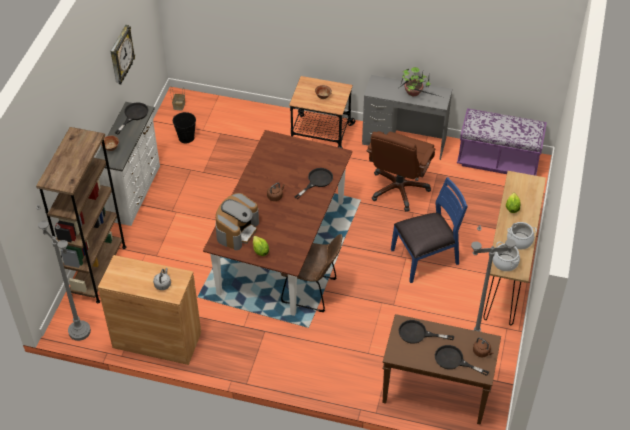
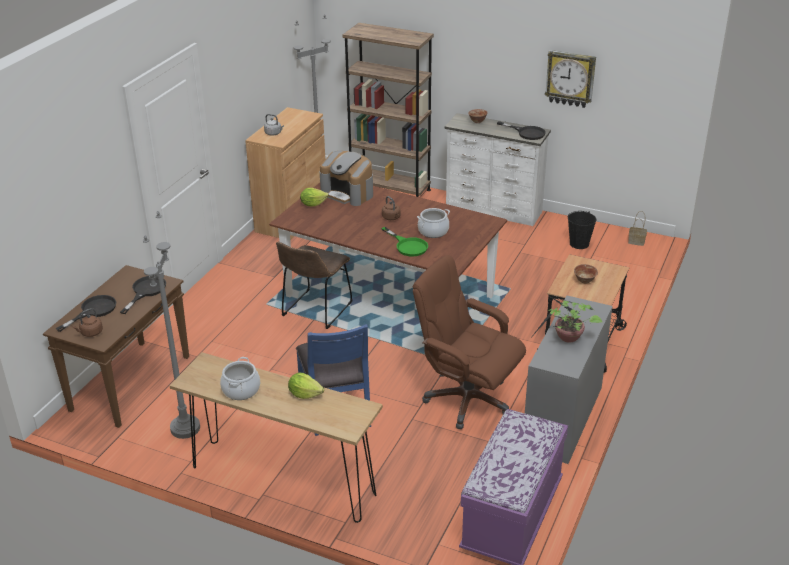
camera: 100 degrees right, 15 degrees down
(317, 181) = (408, 246): black frying pan -> green frying pan
(505, 262) = (210, 370): cooking pot -> cooking pot (433, 231)

